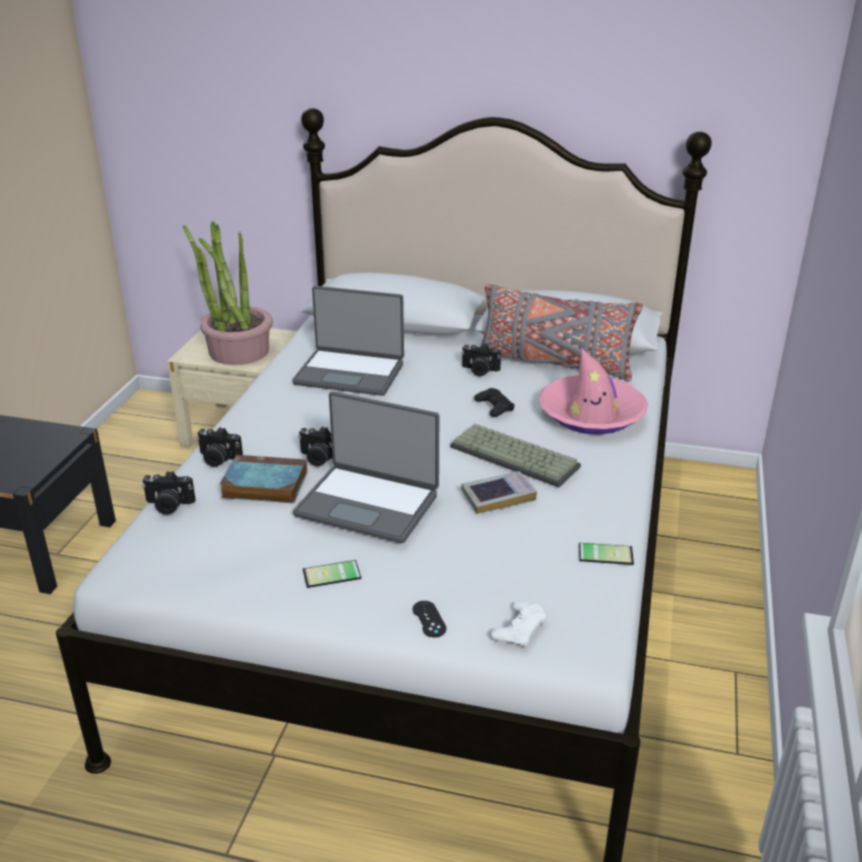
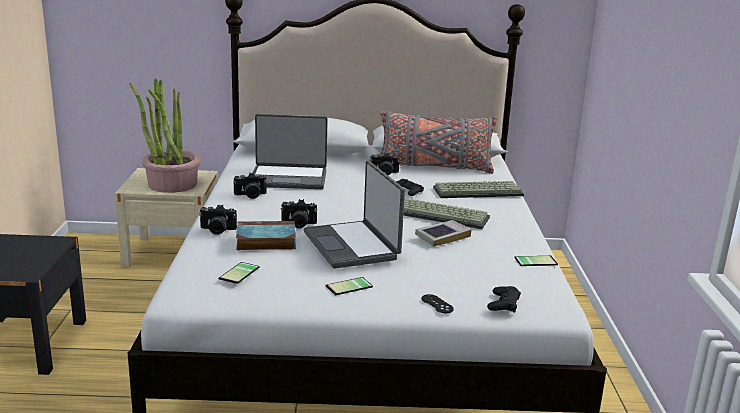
camera: 15 degrees left, 10 degrees down
(168, 505) = (195, 258): camera -> camera (250, 195)
(207, 539) = (241, 273): none -> phone
(368, 504) = (352, 245): laptop -> laptop turned 60 degrees clockwise
(519, 629) = (503, 303): white game controller -> black game controller
(591, 414) = (478, 191): pink hat -> keyboard

